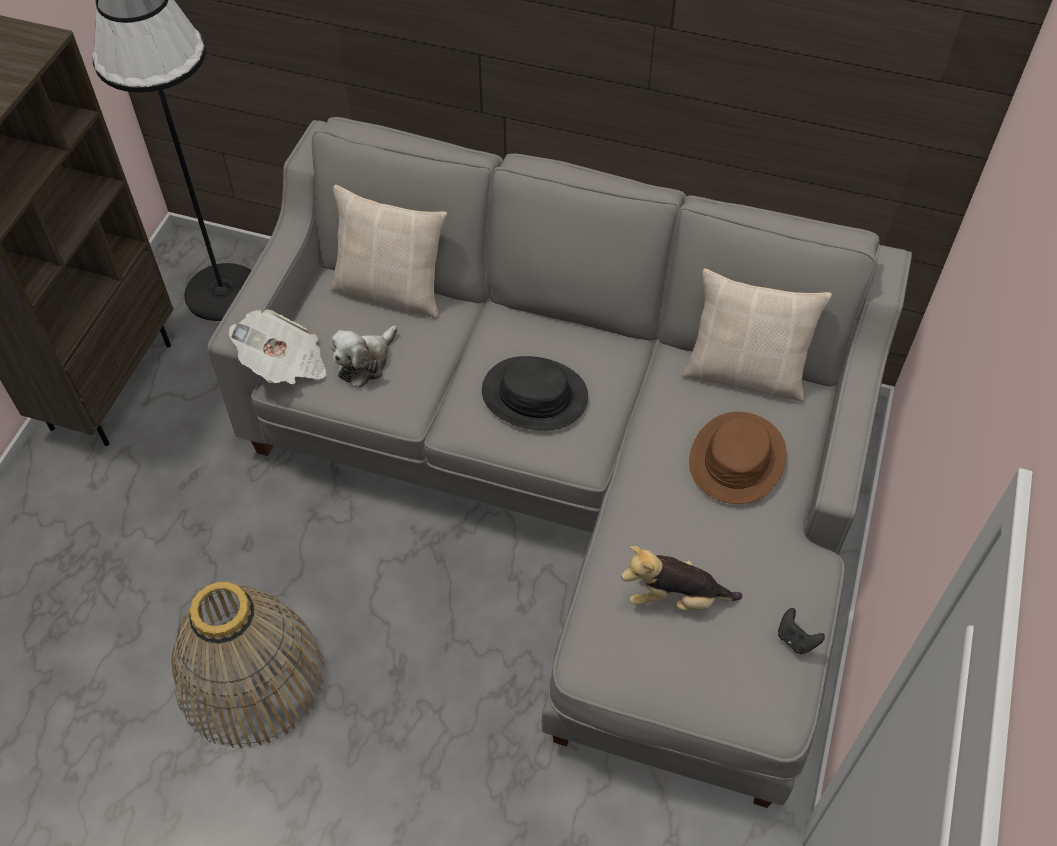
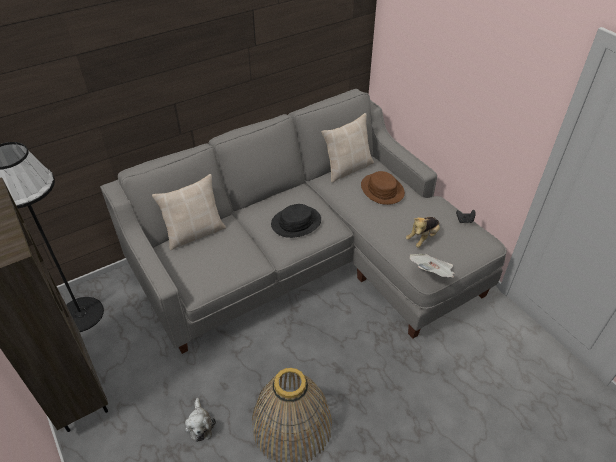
camera: 50 degrees left, 10 degrees down
(284, 364) = (190, 286): newspaper -> newspaper (432, 273)
(365, 362) = (222, 260): plush toy -> plush toy (200, 424)

